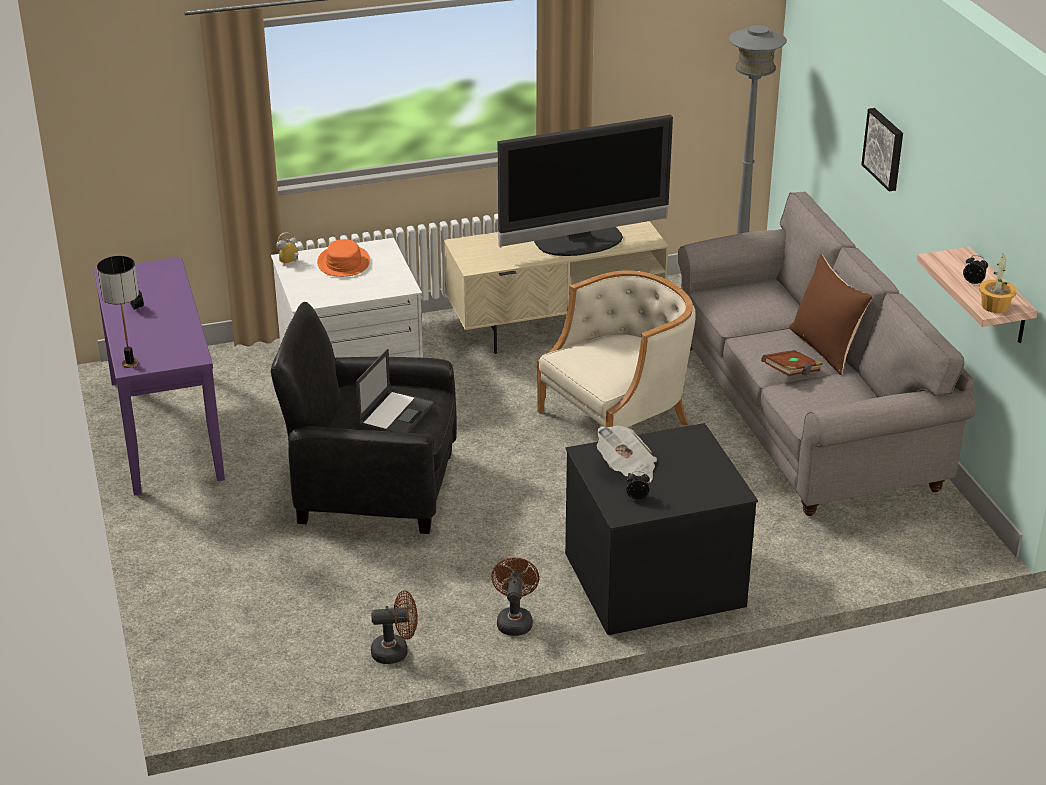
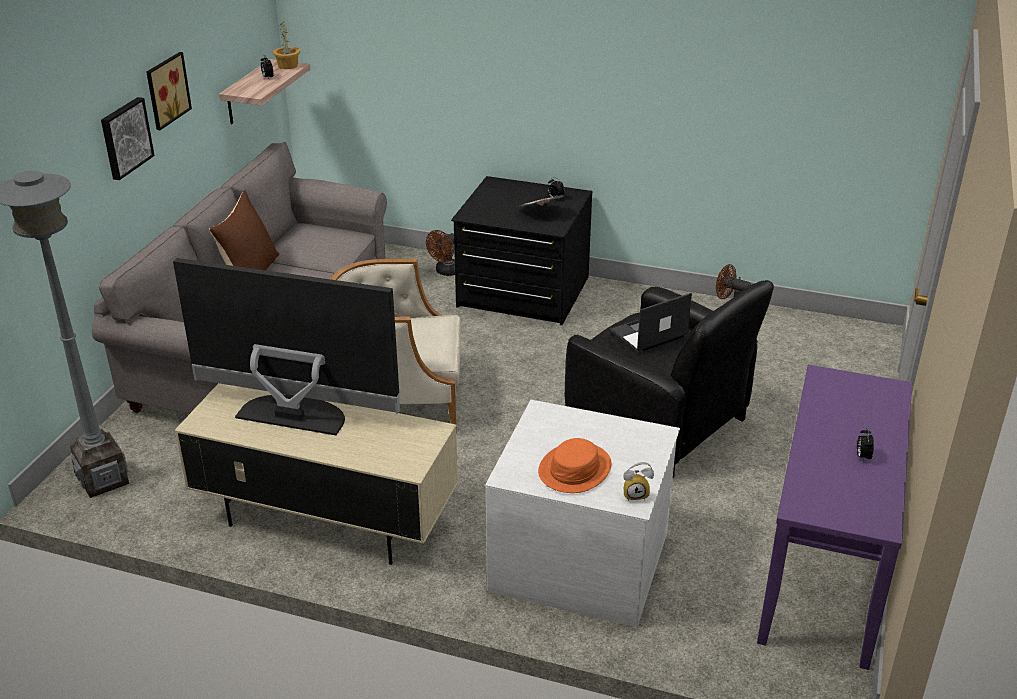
camera: 145 degrees left, 0 degrees up
(130, 363) = (892, 391): table lamp -> none
(514, 620) = (637, 303): brown fan -> brown fan (446, 272)
(791, 373) = (307, 268): brown book -> none
(925, 164) = (165, 90): none -> picture

